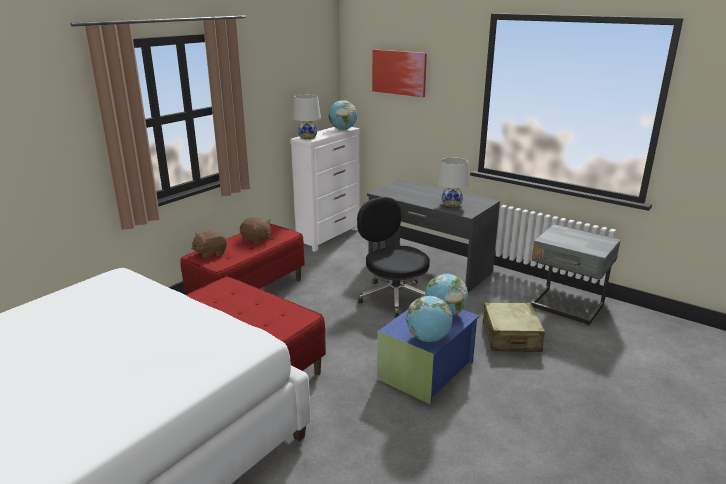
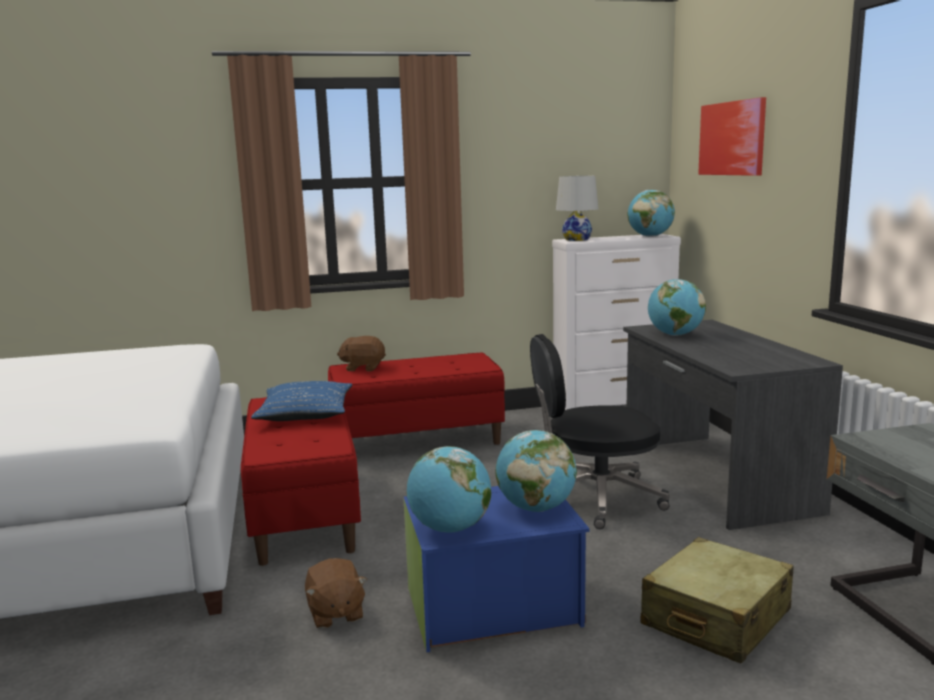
camera: 40 degrees right, 10 degrees down
(240, 298) = (305, 413): none -> blue pillow
(256, 239) = (436, 365): brown plush toy -> brown plush toy (335, 613)
(393, 297) = (595, 498): black office chair -> black office chair turned 105 degrees counterclockwise
(403, 195) = (675, 335): none -> globe
(451, 204) = (735, 355): white table lamp -> none

